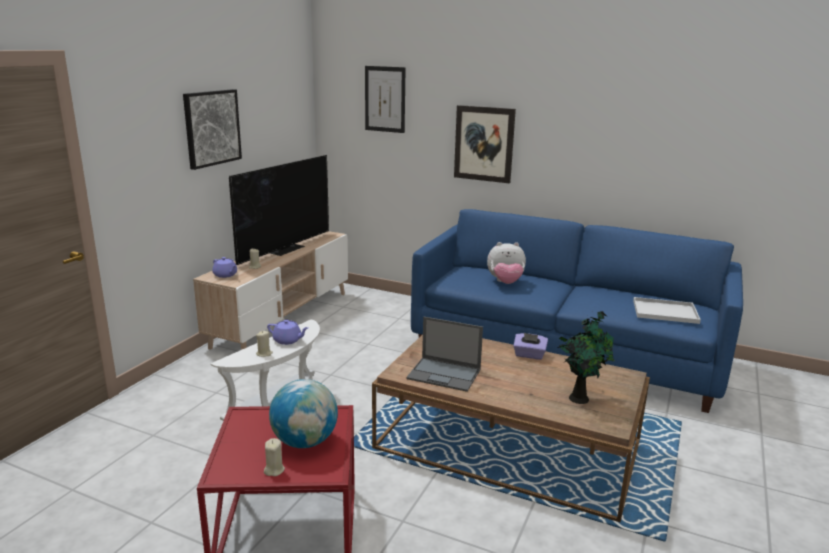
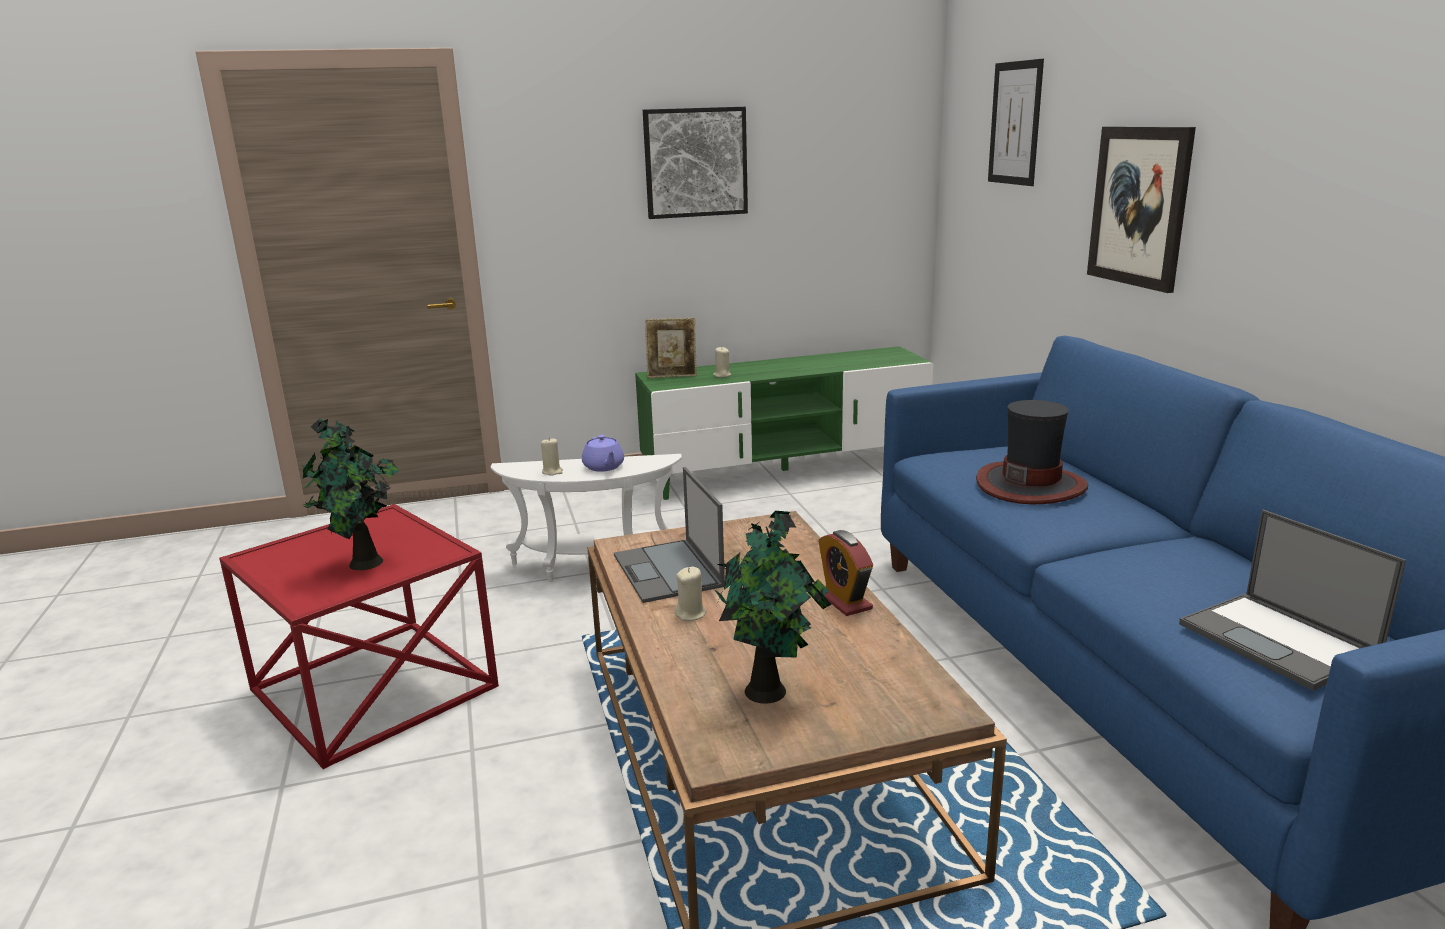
camera: 50 degrees right, 0 degrees up
(225, 275) = (672, 376): purple teapot -> picture frame
(274, 470) = (287, 575): beige candle -> beige candle (691, 614)
(282, 318) = (785, 470): beige tv stand -> green tv stand
(285, 248) = (807, 363): television -> none
(305, 442) = (364, 564): globe -> potted plant
(505, 283) = (1031, 485): plush toy -> hat
(529, 355) = (844, 601): purple tissue box -> alarm clock
(666, 311) = (1280, 641): white tray -> laptop

